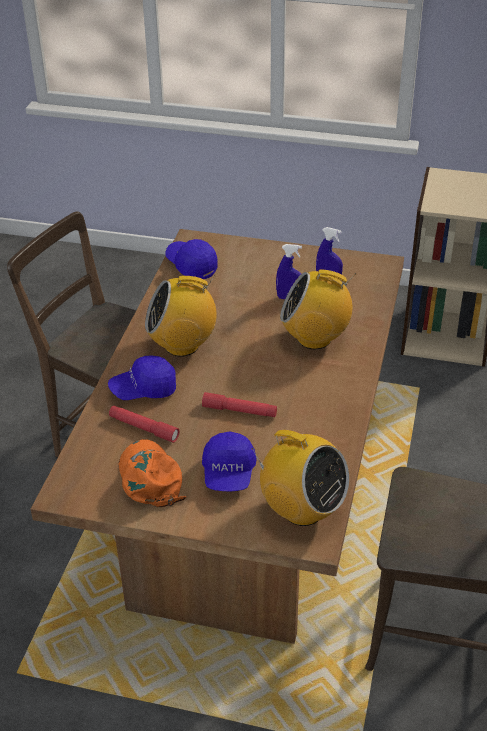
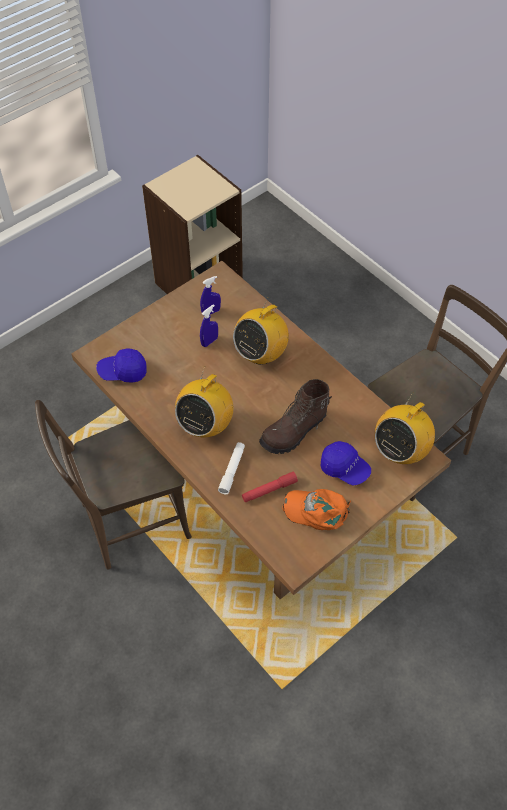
camera: 55 degrees left, 15 degrees up
(144, 390) = (232, 470): blue cap -> white flashlight
(239, 410) = (294, 431): red flashlight -> brown boot
(302, 510) = (400, 451): radio -> radio turned 150 degrees clockwise

